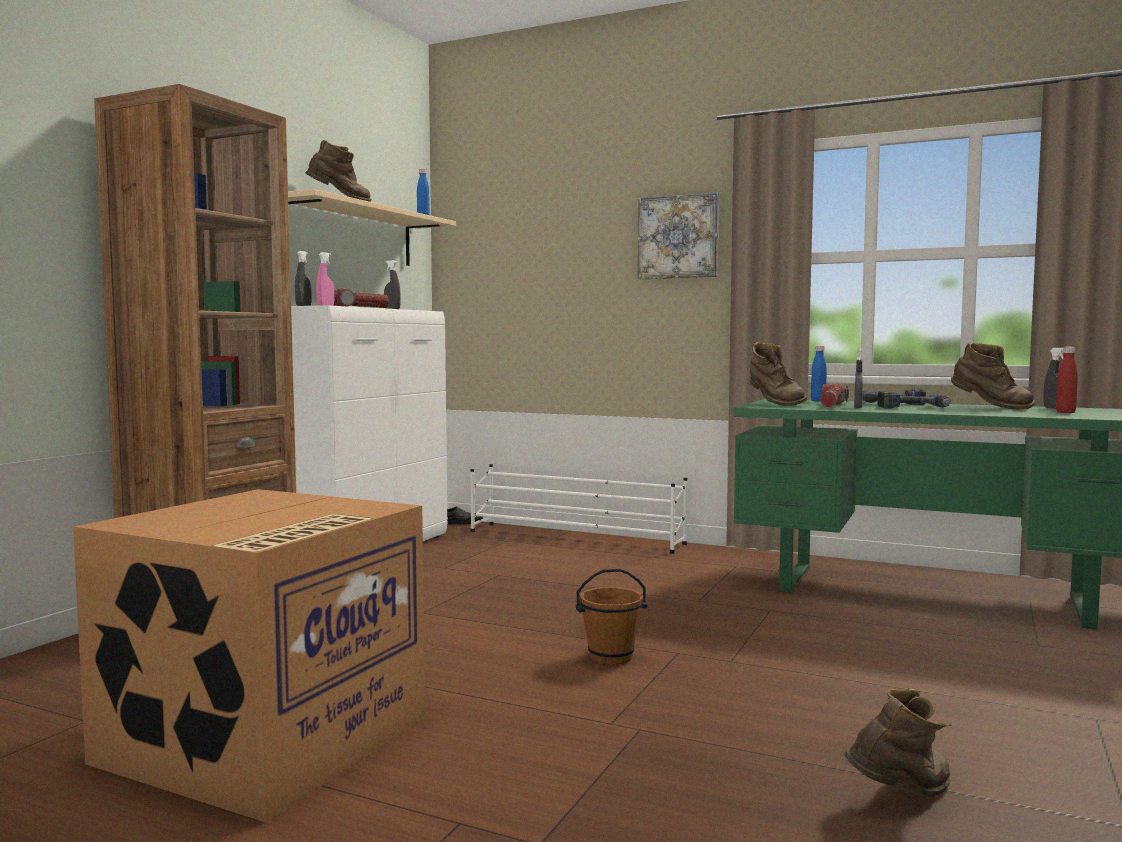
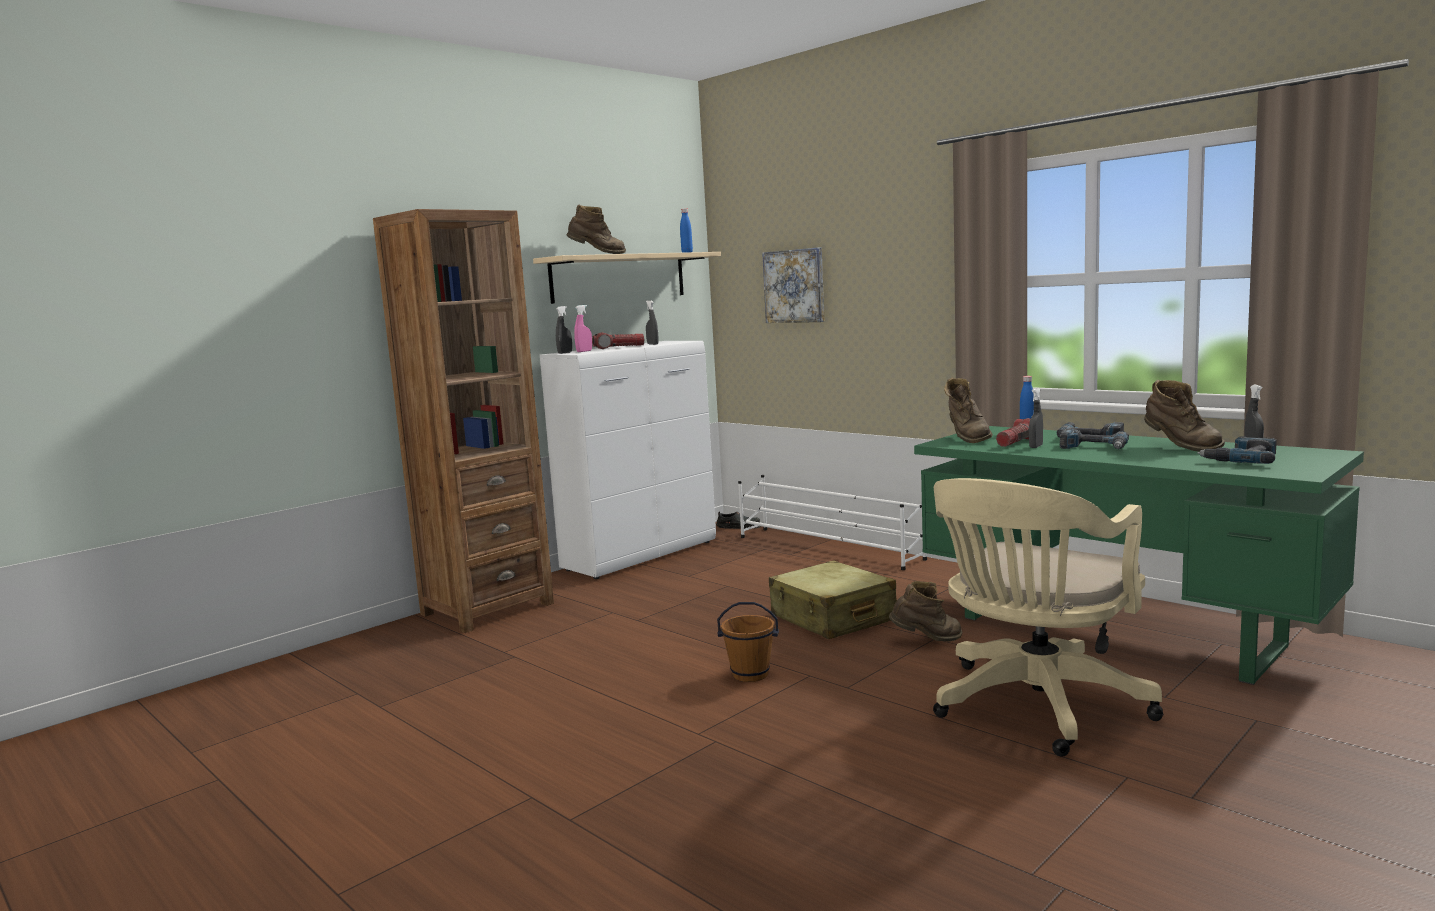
camera: 20 degrees right, 5 degrees up
(265, 741) = (453, 721): cardboard box -> none
(646, 598) = (832, 618): none -> beige suitcase
(678, 237) = (913, 261): picture -> picture (795, 286)
(902, 796) = (866, 822): brown boot -> brown boot (927, 640)
(937, 665) = (1034, 708): none -> beige office chair
(1065, 412) = (1241, 459): red bottle -> power drill

